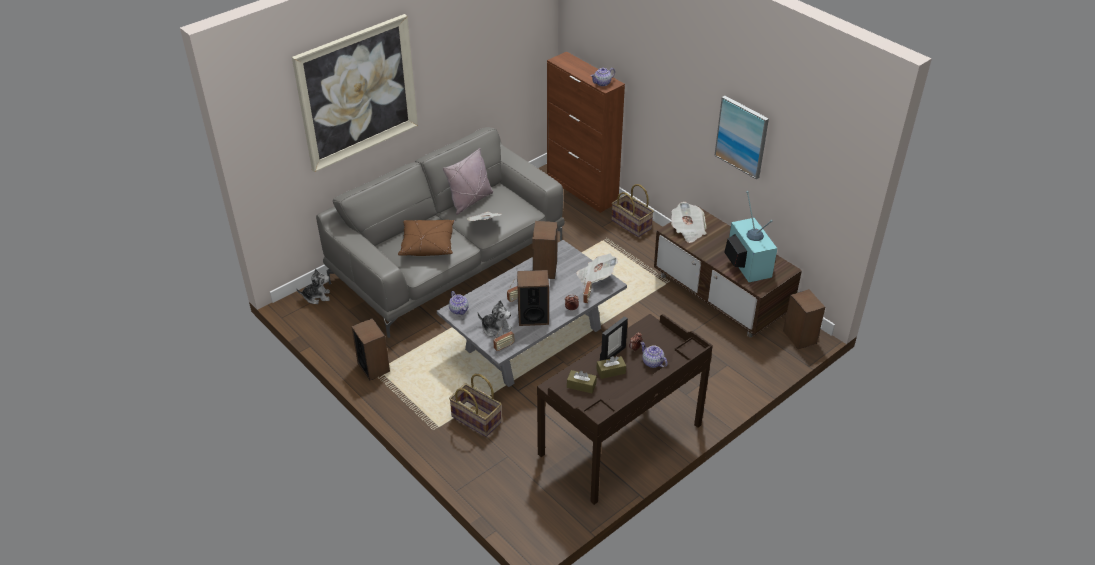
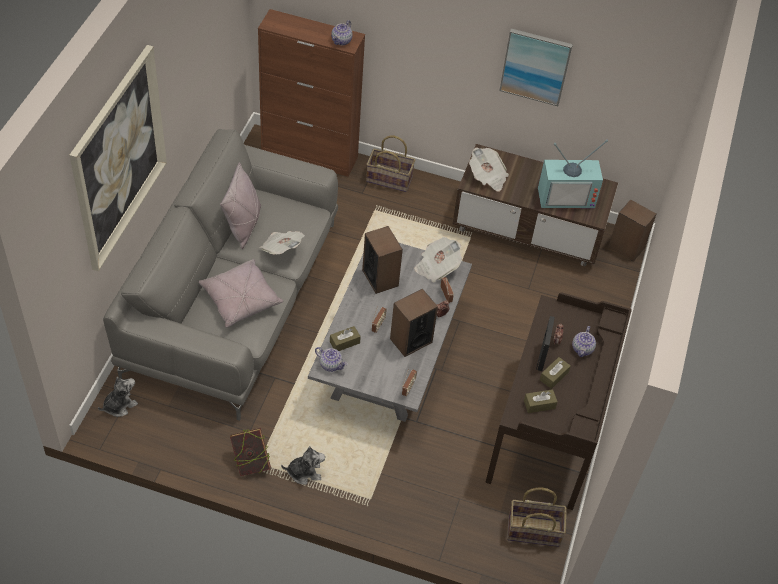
camera: 35 degrees left, 10 degrees up
(373, 367) = (251, 462): speaker -> book
(427, 245) = (240, 299): brown pillow -> purple pillow
(477, 419) = (400, 472): basket -> basket (534, 530)
(481, 300) = (344, 342): none -> brown tissue box
(496, 329) = (385, 371): plush toy -> plush toy (304, 472)
(652, 362) = (582, 349): teapot -> teapot turned 90 degrees counterclockwise
(746, 264) = (566, 195): television -> television turned 135 degrees clockwise

